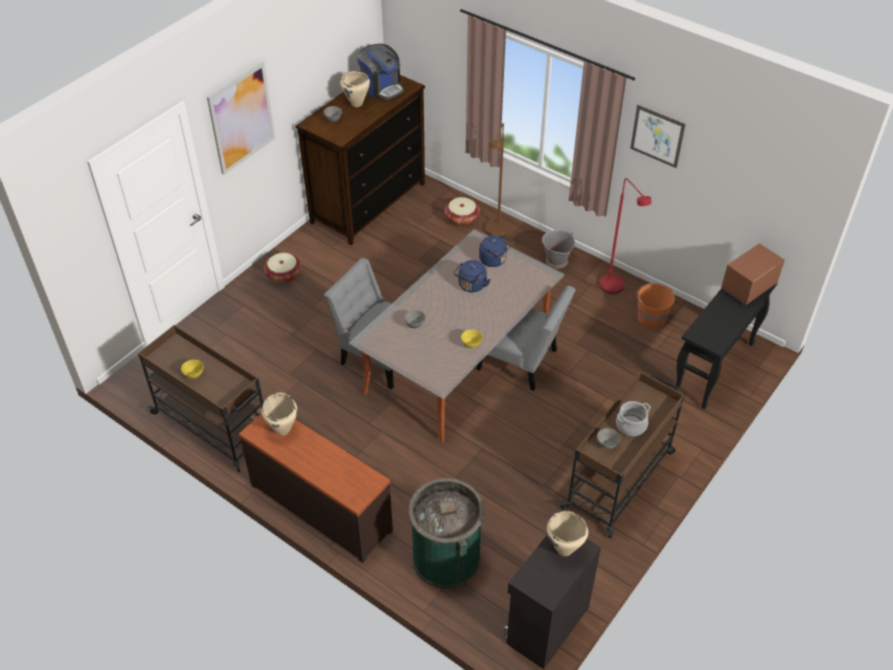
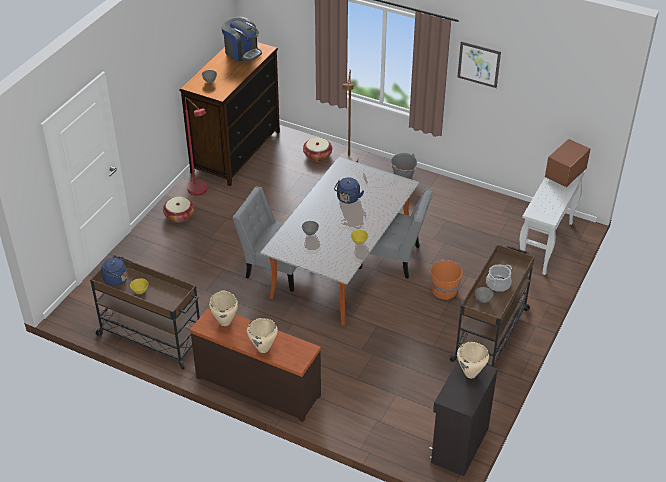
camera: 10 degrees left, 5 degrees down
(241, 118) = (142, 84): picture -> none
(356, 104) = (225, 67): beige cooking pot -> beige cooking pot (263, 349)
(446, 557) = (368, 408): green trash can -> none
(494, 260) = (361, 178): blue kettle -> blue kettle (117, 279)
(615, 289) = (455, 195): red floor lamp -> red floor lamp (200, 192)
(651, 317) = (488, 213): orange bucket -> orange bucket (444, 290)
(713, 369) = (545, 245): black console table -> white console table

